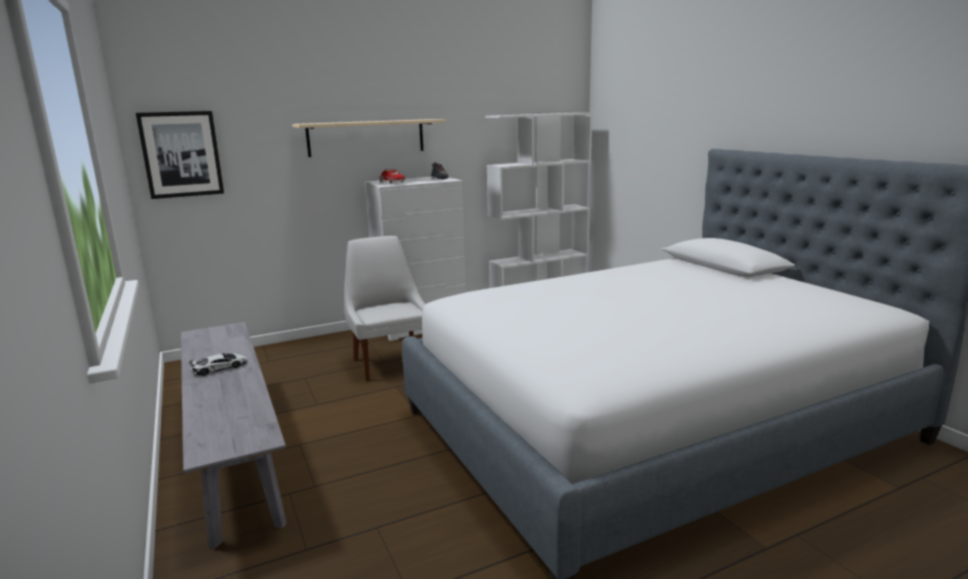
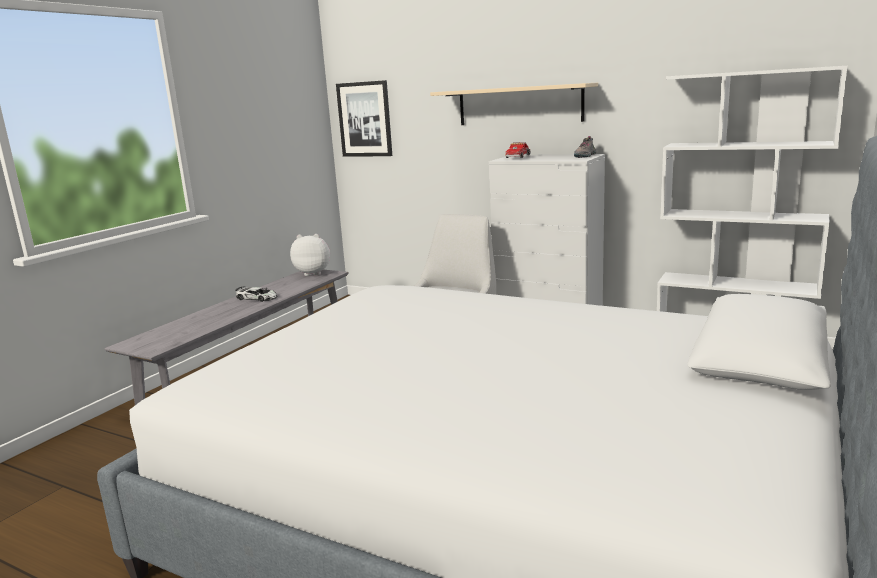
camera: 55 degrees right, 0 degrees up
(209, 333) = (314, 273): none -> plush toy

